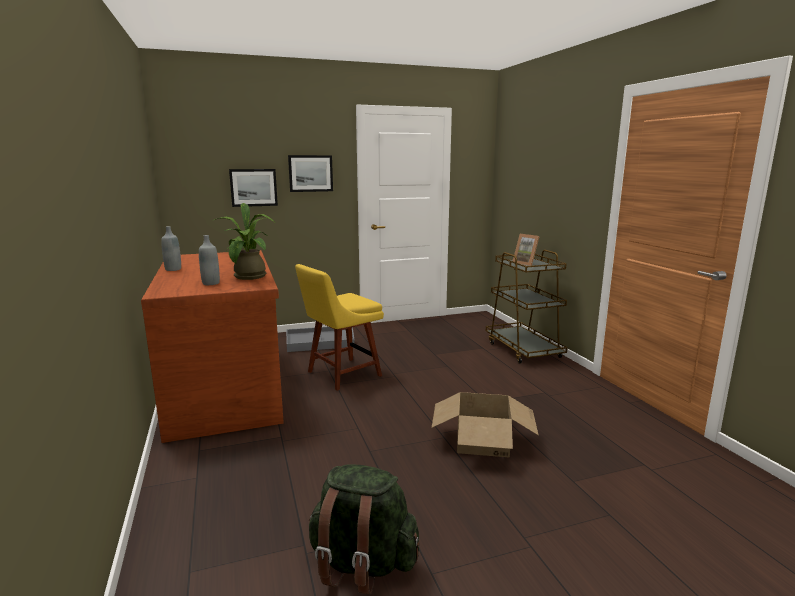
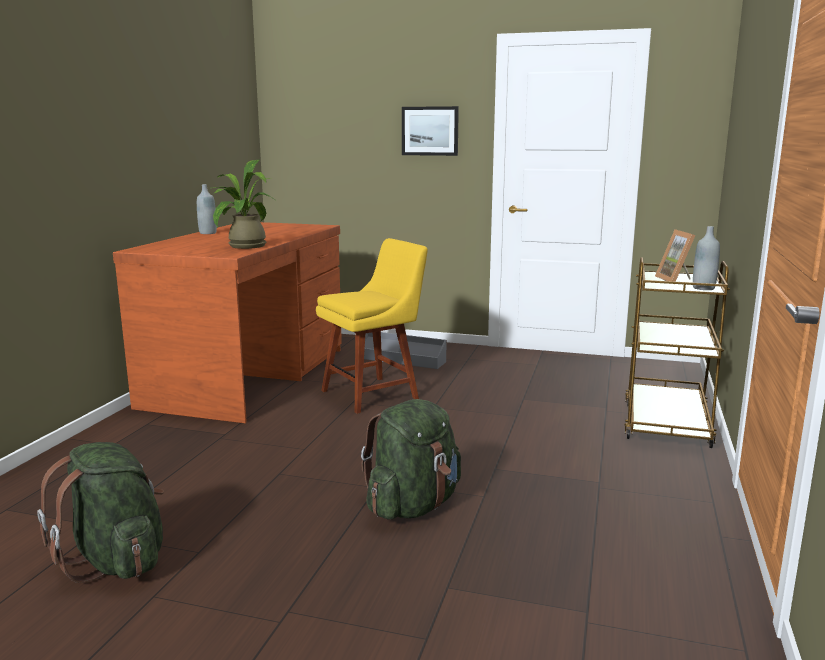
camera: 35 degrees right, 0 degrees up
(211, 283) = (198, 247): grey bottle -> grey bottle (703, 288)
(253, 187) = (360, 148): picture -> none
(341, 374) = (374, 393): yellow chair -> yellow chair turned 150 degrees clockwise
(482, 441) = (413, 506): cardboard box -> green backpack

